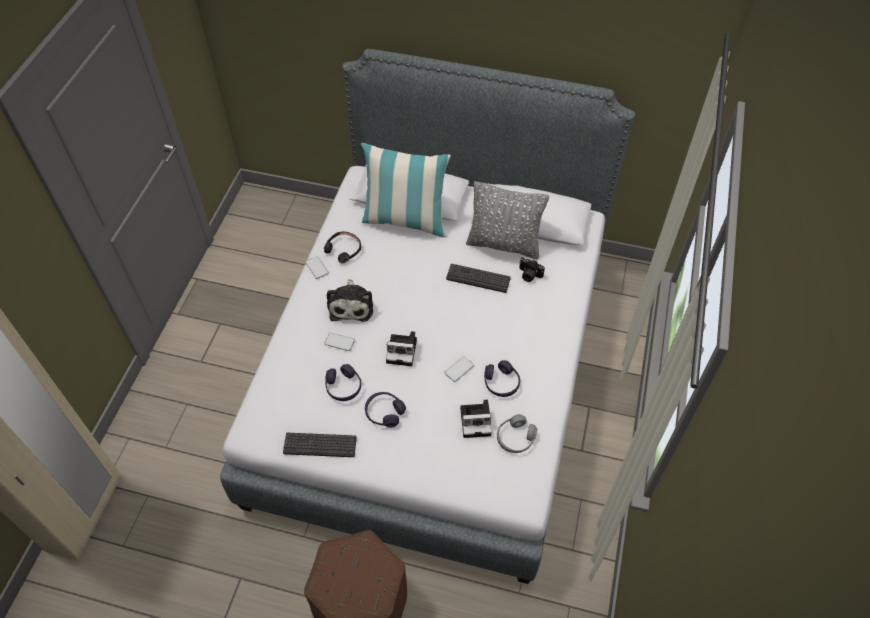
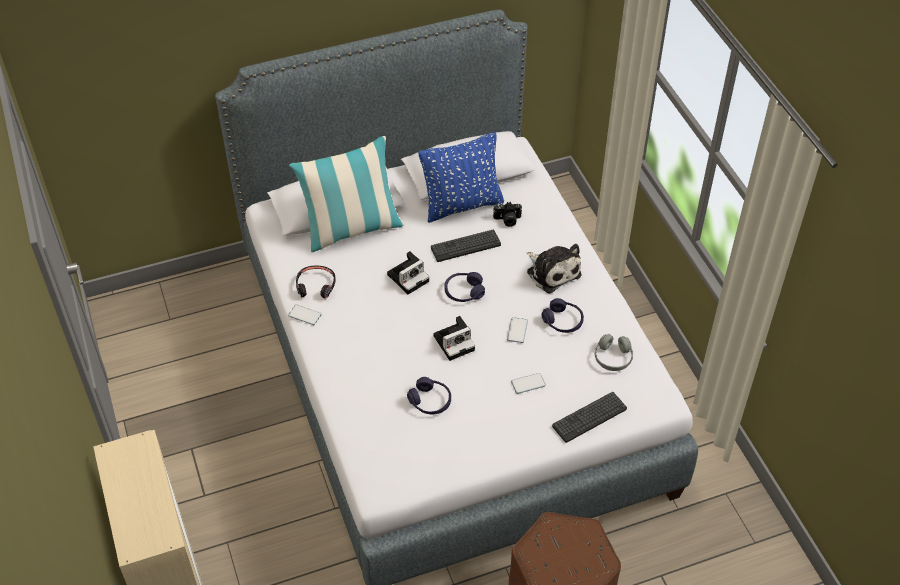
camera: 35 degrees left, 5 degrees down
(320, 445) = (453, 461): keyboard -> keyboard (589, 417)
(339, 342) = (389, 367): phone -> phone (528, 384)
(351, 305) = (370, 329): plush toy -> plush toy (552, 272)
(384, 412) = (485, 402): purple headphones -> purple headphones (464, 292)
(477, 421) = (569, 363): camera -> camera (409, 277)
(504, 244) = (462, 205): grey pillow -> blue pillow

